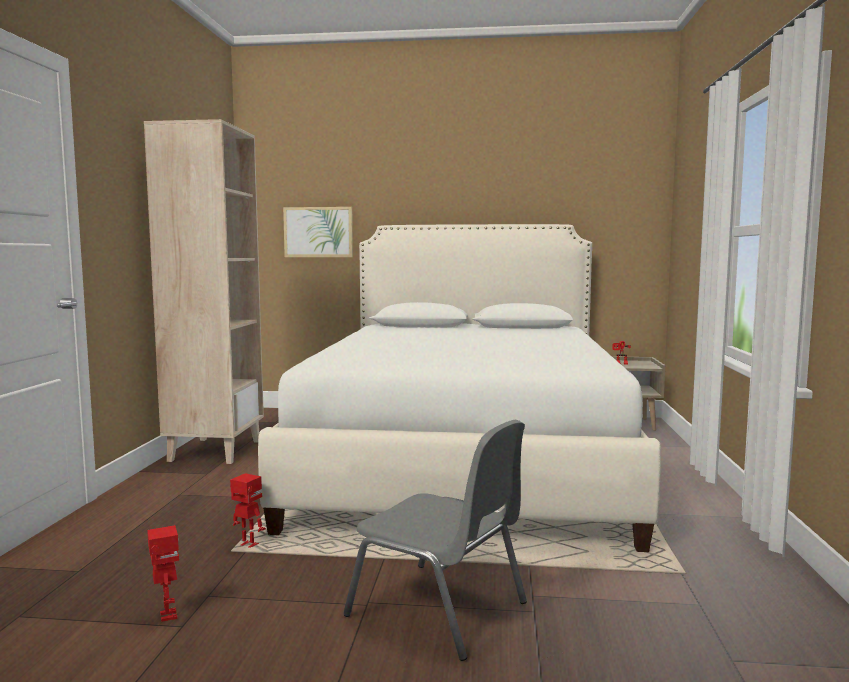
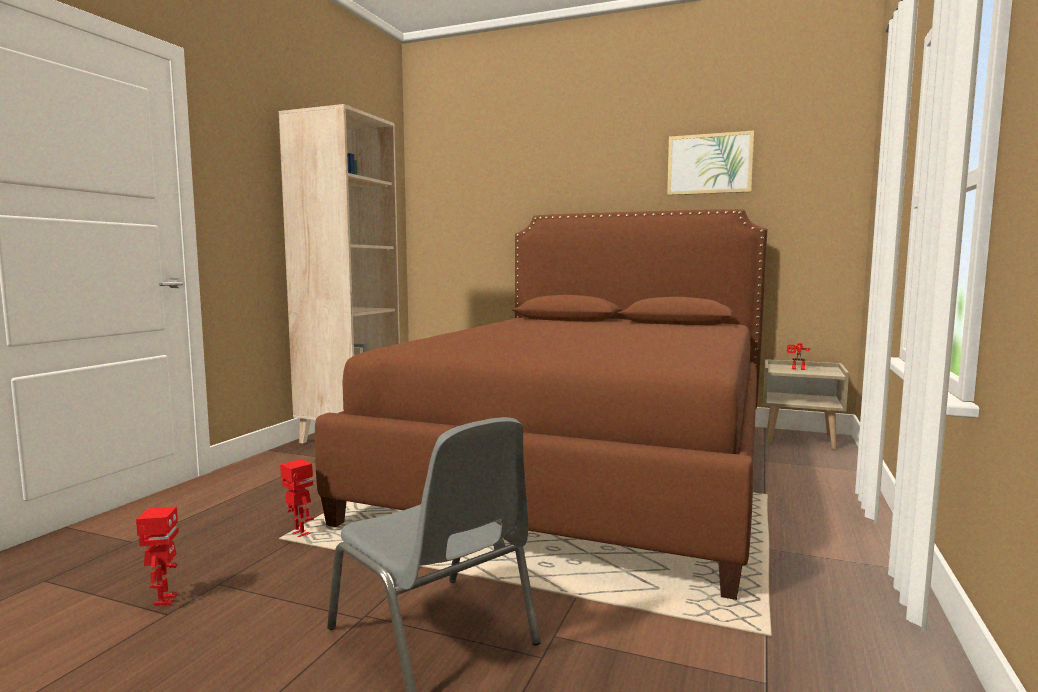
camera: 15 degrees right, 0 degrees up
(318, 232) = (479, 224): picture -> picture (709, 164)
(465, 461) = (587, 466): white bed -> brown bed

